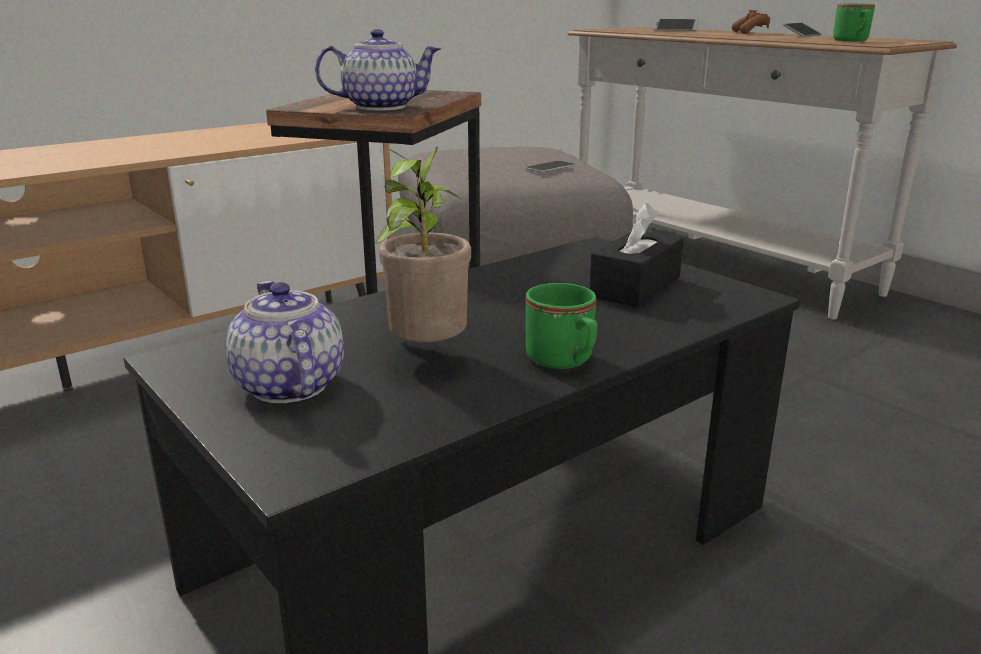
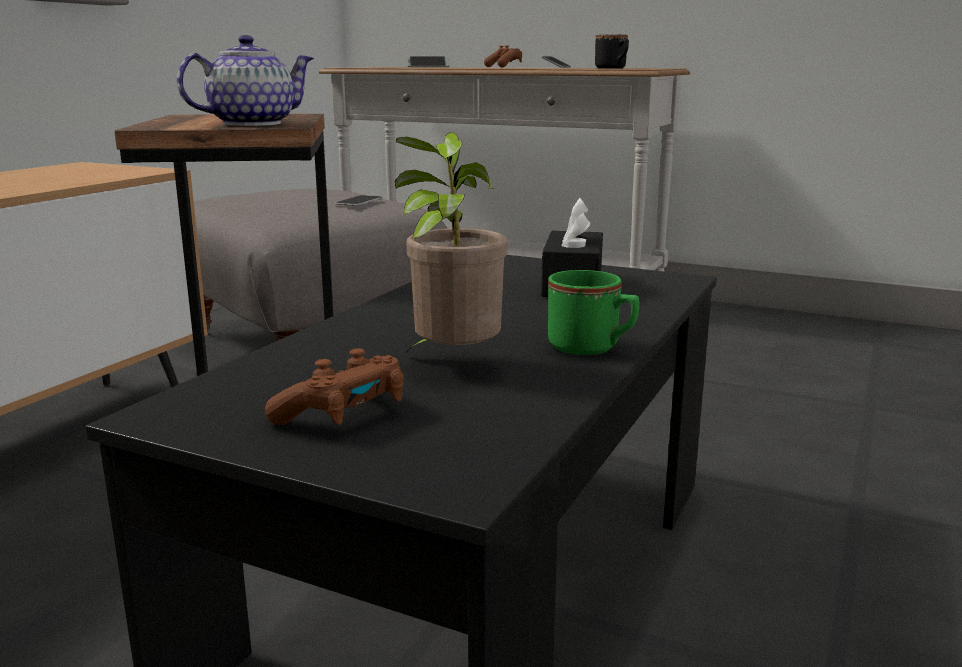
camera: 25 degrees left, 5 degrees down
(288, 387) = (343, 415): teapot -> brown game controller
(852, 41) = (613, 68): green mug -> black mug

